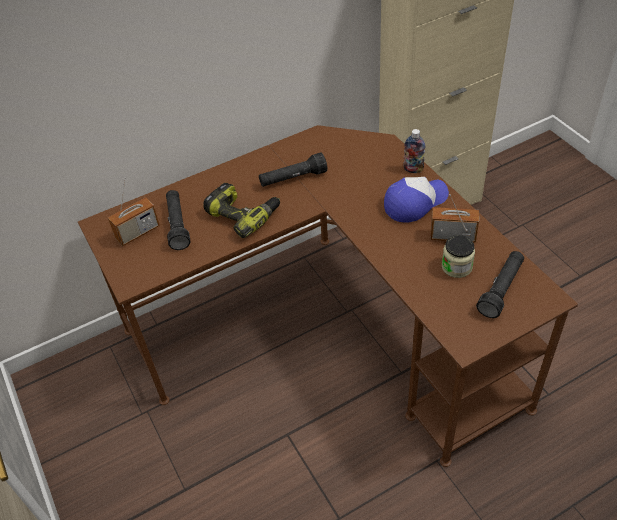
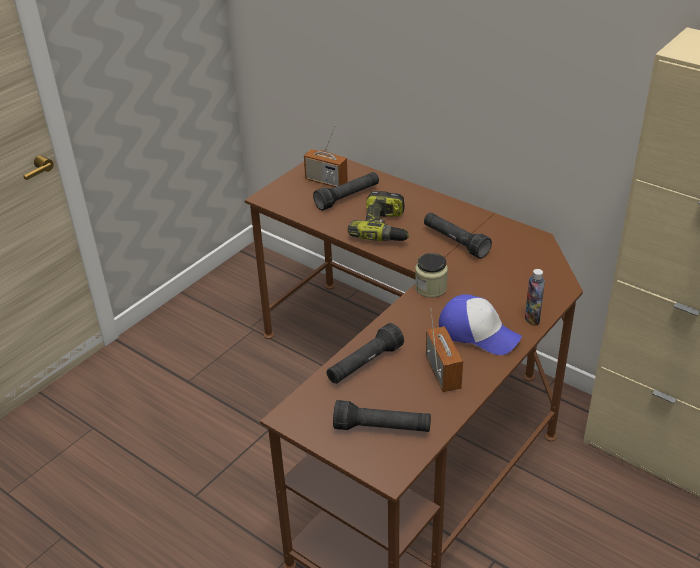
camera: 65 degrees right, 10 degrees down
(421, 279) = (364, 364): none -> black flashlight
(456, 267) = (397, 386): jar -> jar (431, 288)

